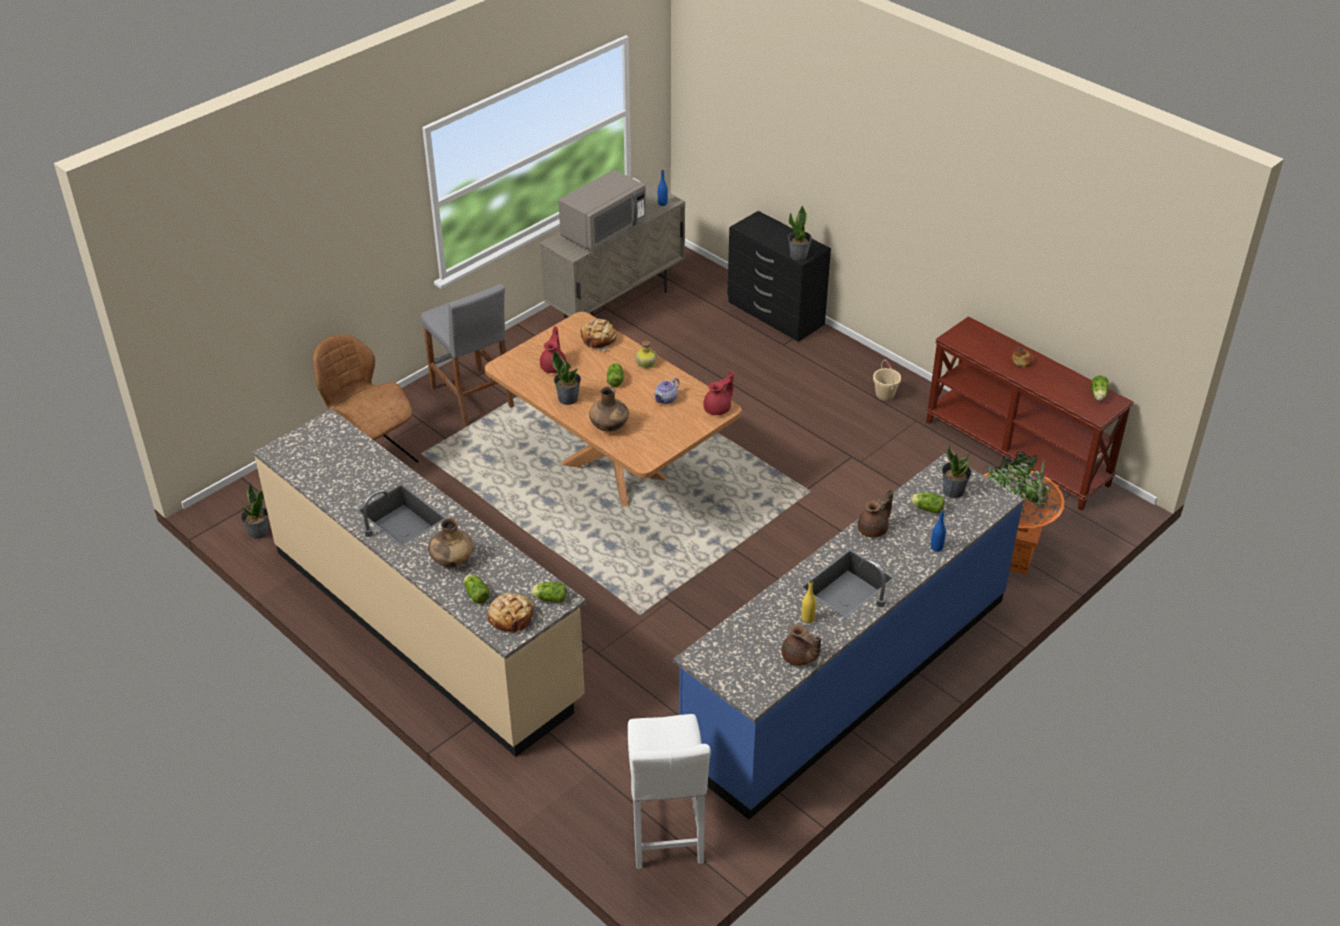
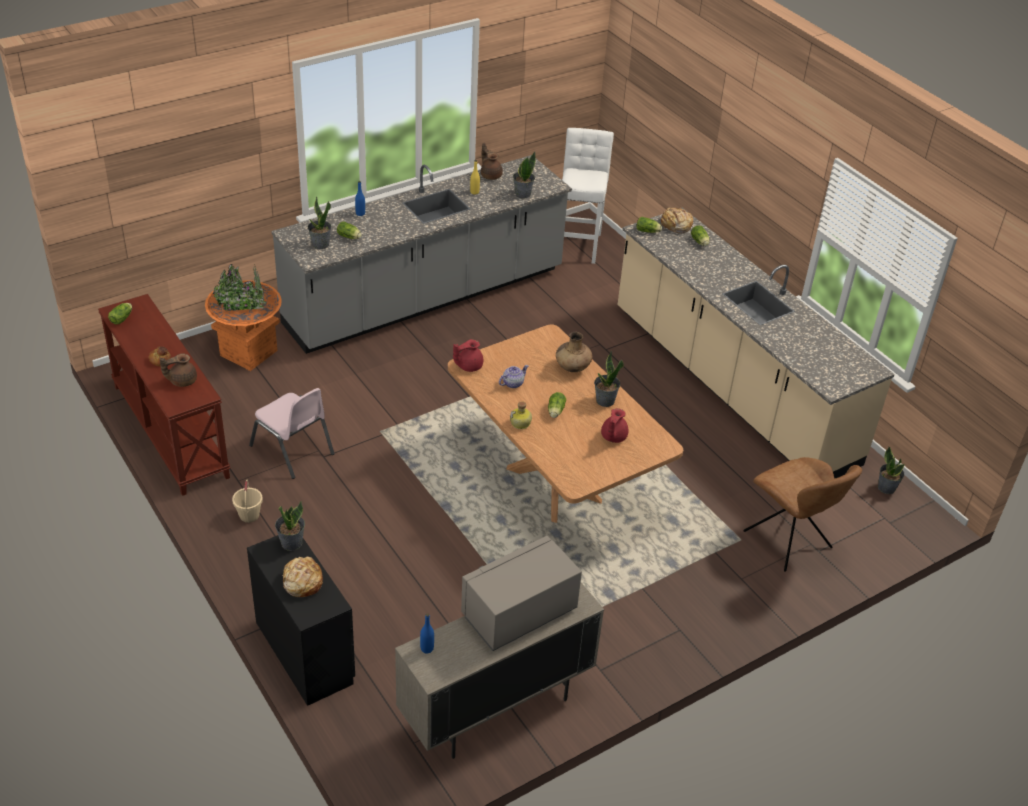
camera: 170 degrees left, 0 degrees up
(452, 560) = (717, 265): brown vase -> none
(472, 397) = (686, 599): grey stool -> none
(599, 339) = (560, 459): bread -> bread (302, 582)
(740, 630) = (522, 194): none -> potted plant
(846, 677) = (425, 298): blue counter -> grey counter
(874, 529) = (397, 231): brown teapot -> brown teapot (182, 380)
(885, 457) = (292, 450): none -> pink chair

